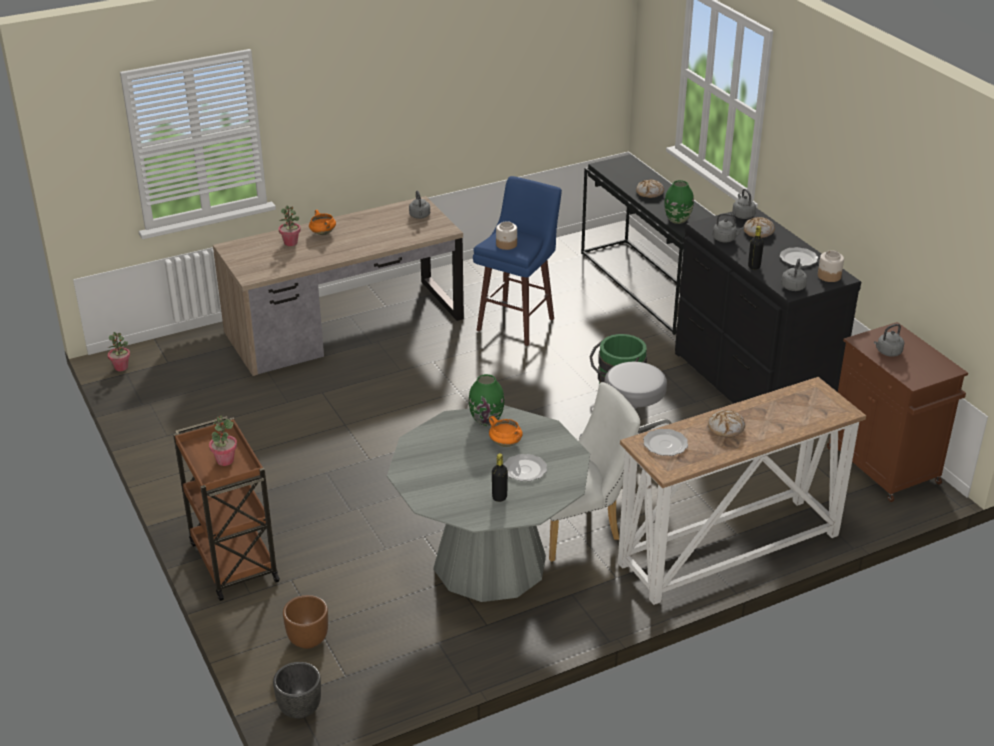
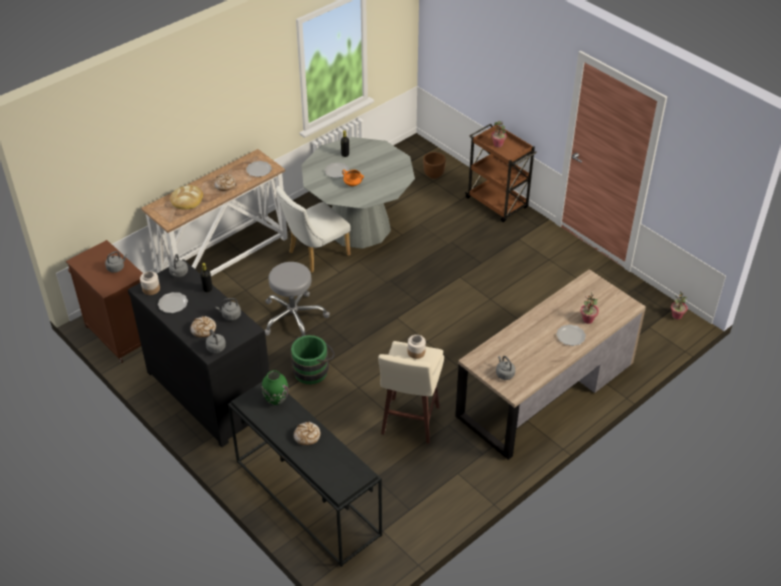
camera: 165 degrees right, 10 degrees up
(300, 709) = (419, 148): black planter -> none
(322, 233) = (571, 336): orange cooking pot -> plate
(486, 420) = (369, 196): green vase -> none
(517, 323) = (409, 422): blue stool -> beige stool
(790, 415) = (187, 199): none -> bread

